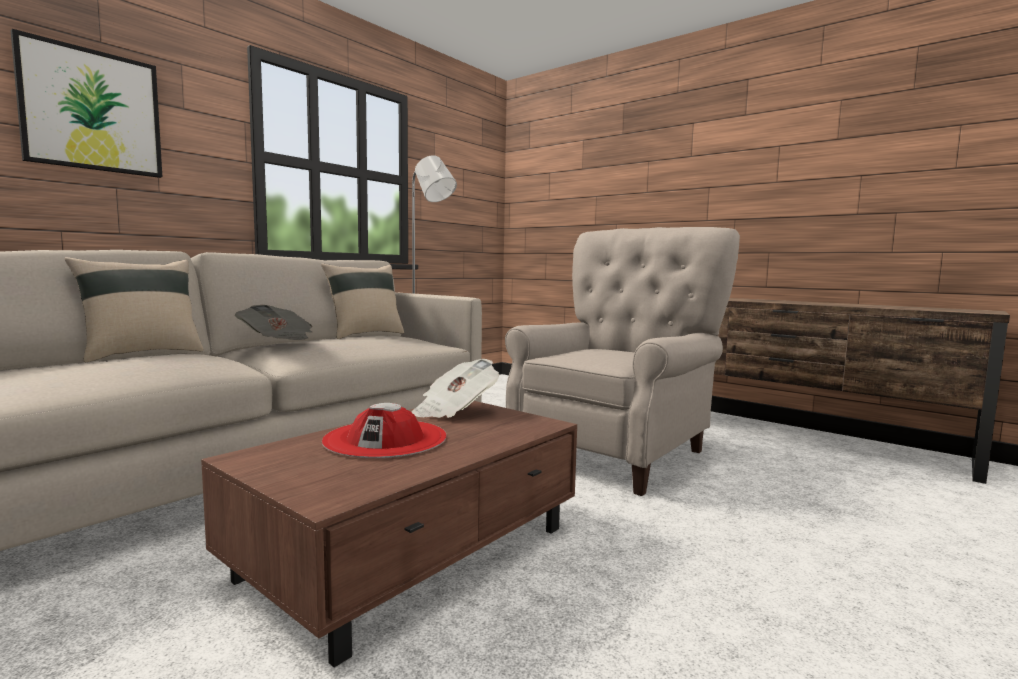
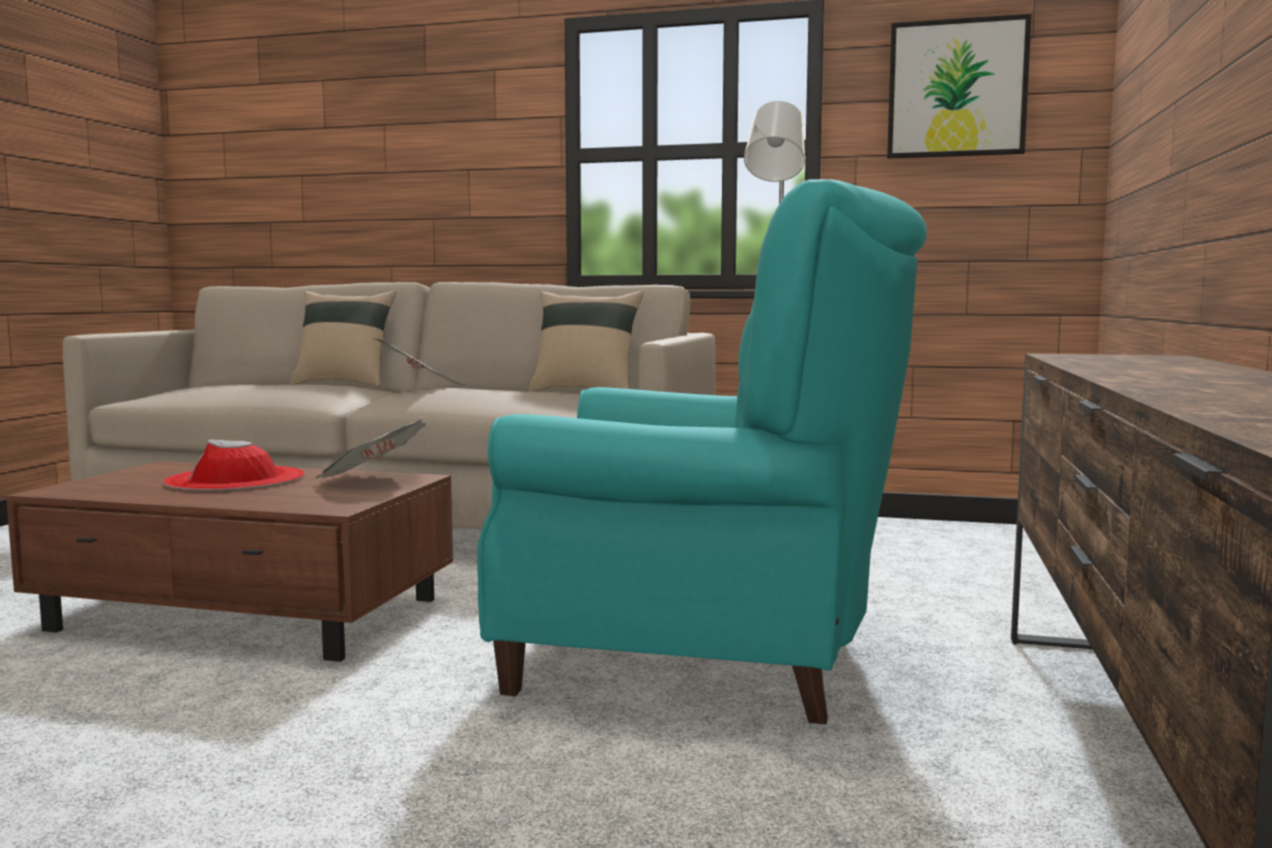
camera: 65 degrees right, 0 degrees up
(92, 111) = (414, 145): picture -> picture (957, 89)
(616, 453) = (702, 658): beige armchair -> turquoise armchair

